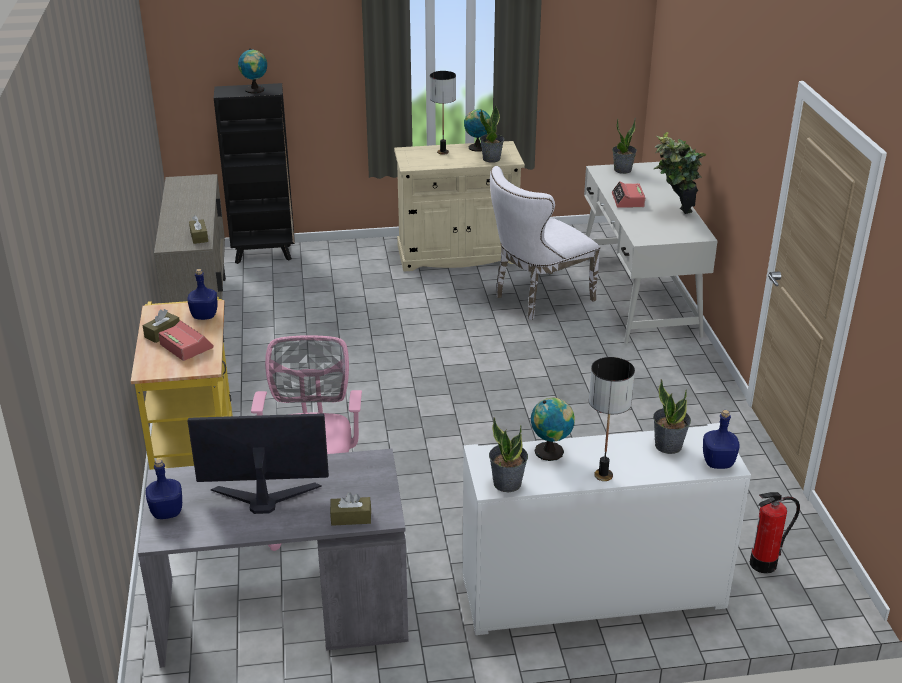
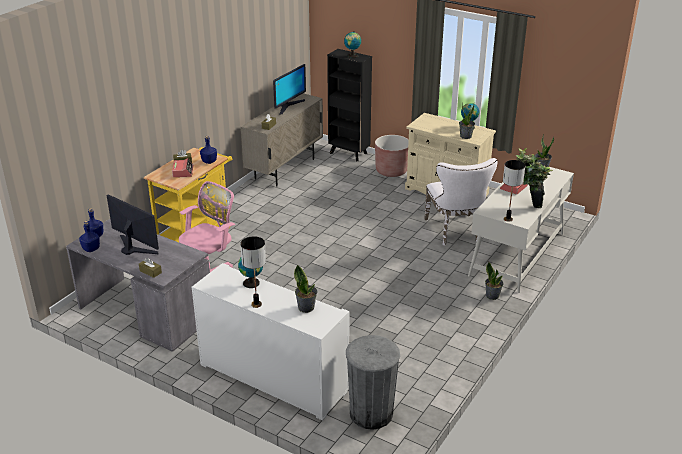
camera: 40 degrees right, 0 degrees up
(184, 200) = (288, 106): none -> monitor
(354, 255) = (391, 171): none -> brown planter
(443, 152) = (445, 123): table lamp -> table lamp (508, 219)
(507, 483) = (213, 286): potted plant -> potted plant (492, 295)
(538, 298) = (455, 232): white chair -> white chair turned 105 degrees counterclockwise
(717, 462) = (315, 326): blue bottle -> blue bottle (91, 249)
(763, 564) = (371, 413): fire extinguisher -> grey trash can

